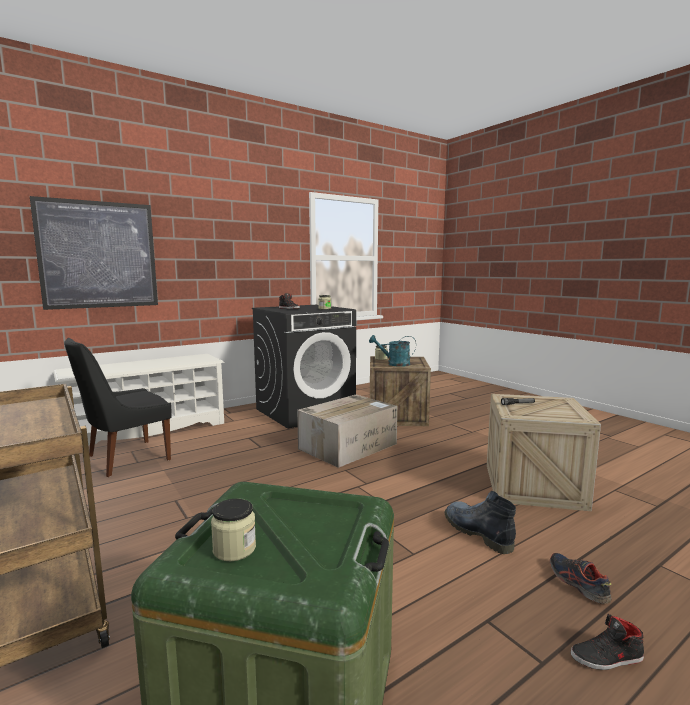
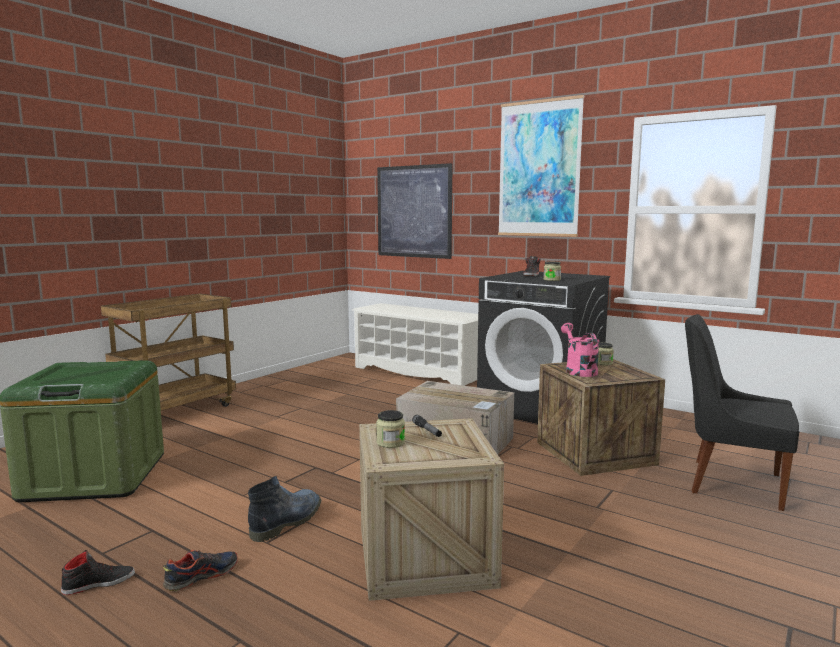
camera: 70 degrees right, 0 degrees up
(125, 459) = (358, 381): black chair -> black chair (731, 483)
(234, 549) = (72, 370): jar -> jar (390, 443)
(243, 221) = (539, 169): none -> picture
(394, 364) = (578, 370): turquoise watering can -> pink watering can
(607, 658) = (99, 583): black shoe -> black shoe turned 90 degrees clockwise

